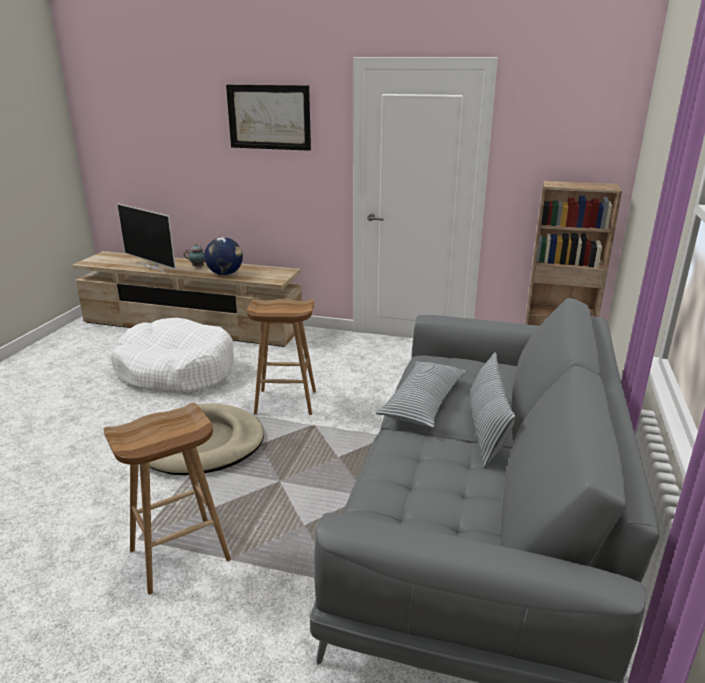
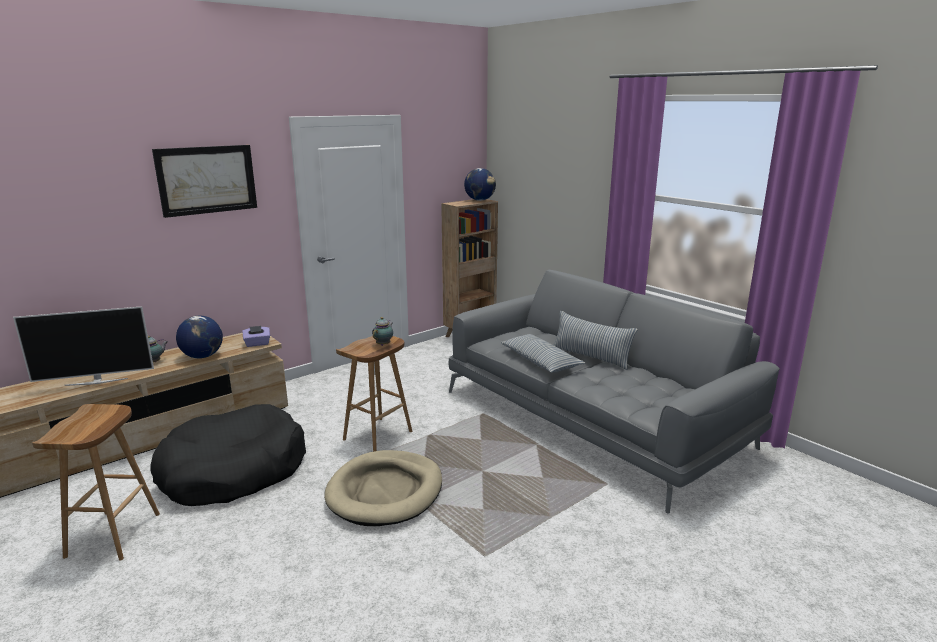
camera: 55 degrees left, 5 degrees down
(176, 371) = (233, 471): white dog bed -> black dog bed
(179, 556) = (525, 540): brown stool -> brown stool (114, 535)
(269, 279) = (257, 344): none -> purple tissue box
(289, 310) = (384, 344): none -> teapot
(602, 185) = (480, 200): none -> globe

